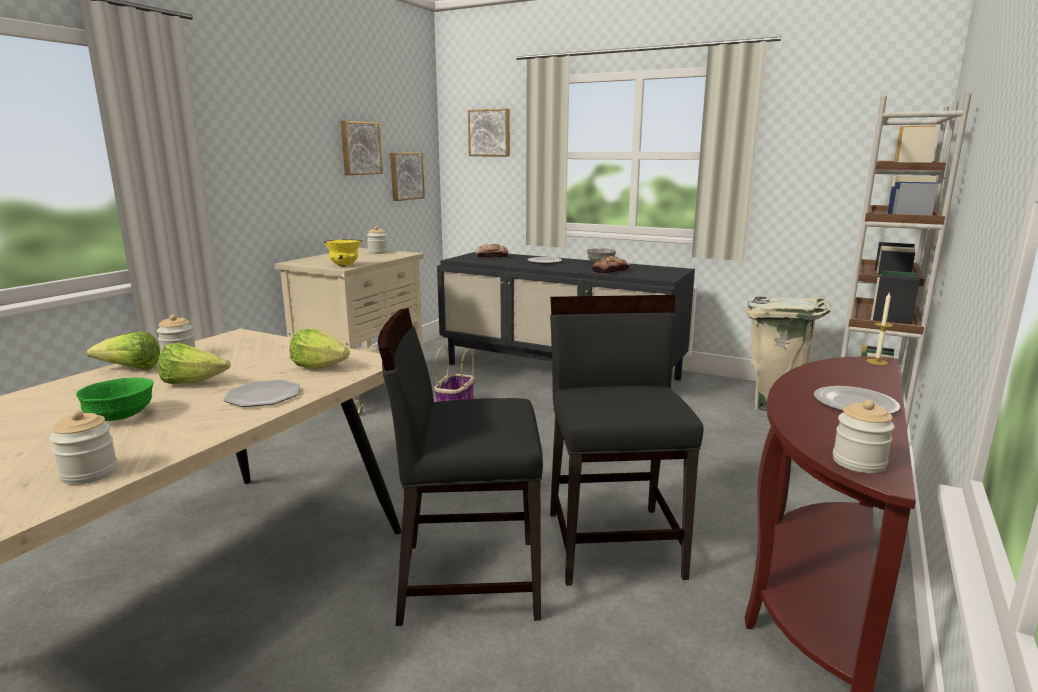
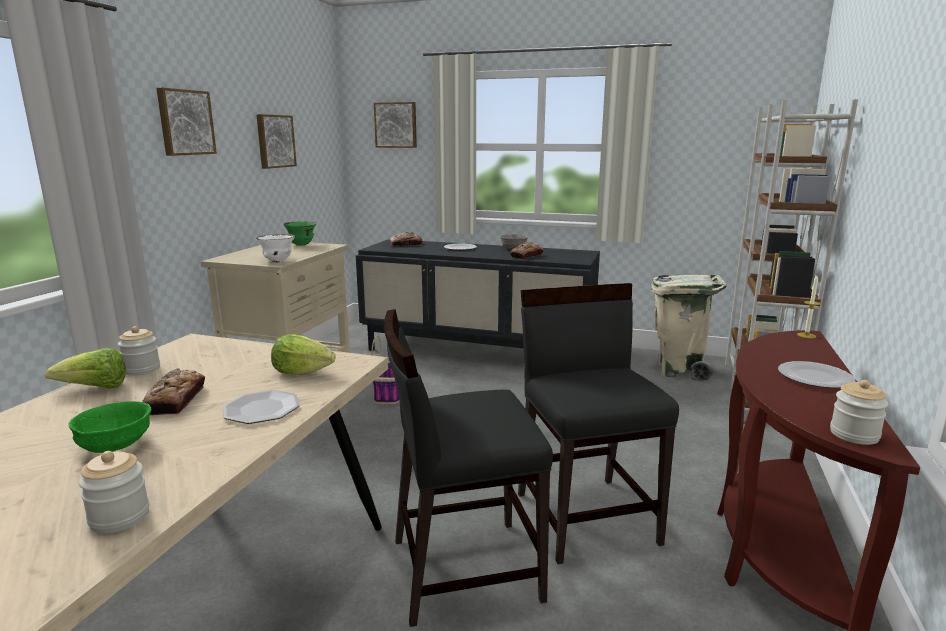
camera: 10 degrees left, 0 degrees up
(193, 383) = (176, 399): lettuce -> bread
(345, 266) = (278, 261): yellow bowl -> white bowl
(378, 252) = (301, 245): jar -> green bowl
(405, 176) = (316, 167): picture -> picture (185, 122)

